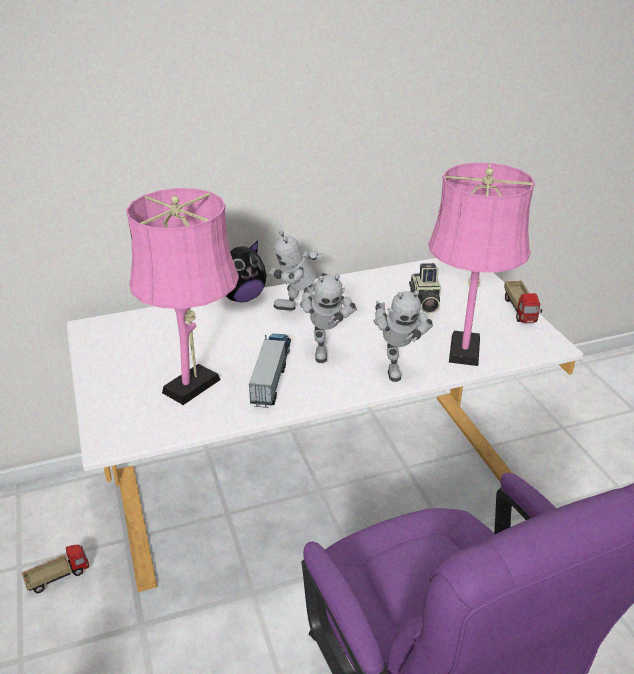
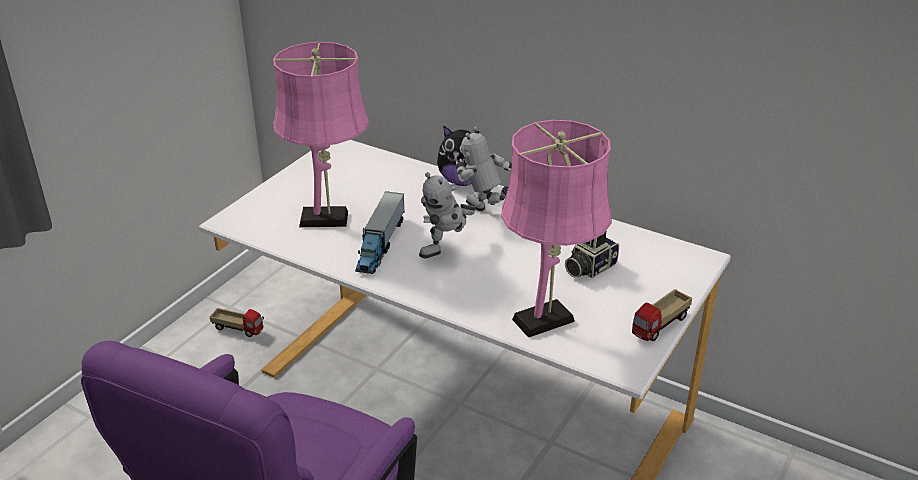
camera: 50 degrees right, 0 degrees up
(272, 374) = (380, 244): toy truck -> toy truck turned 135 degrees clockwise
(395, 365) = (470, 294): toy robot -> none

